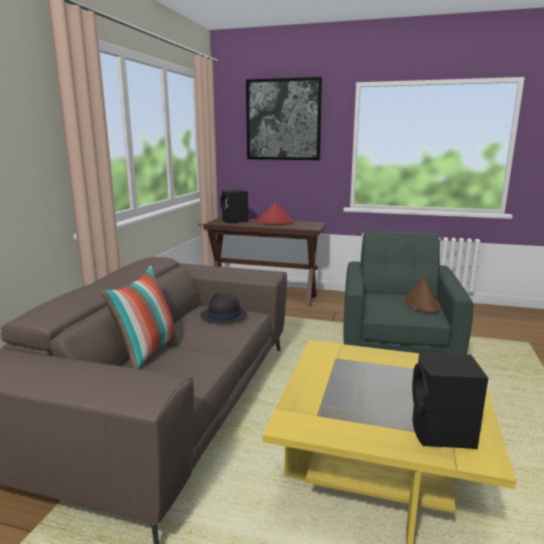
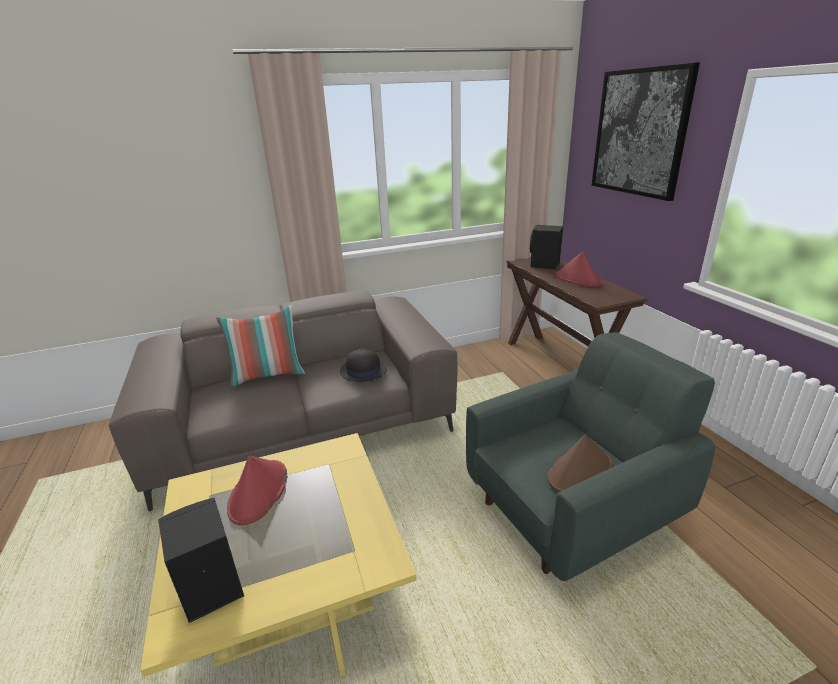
camera: 55 degrees right, 10 degrees up
(340, 392) = (258, 492): none -> red hat

